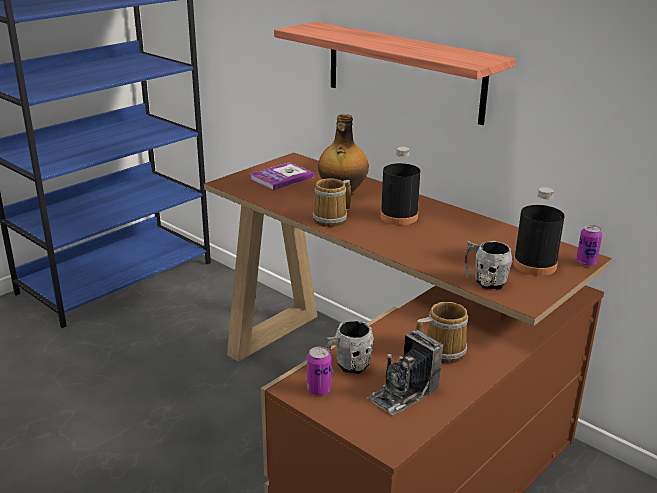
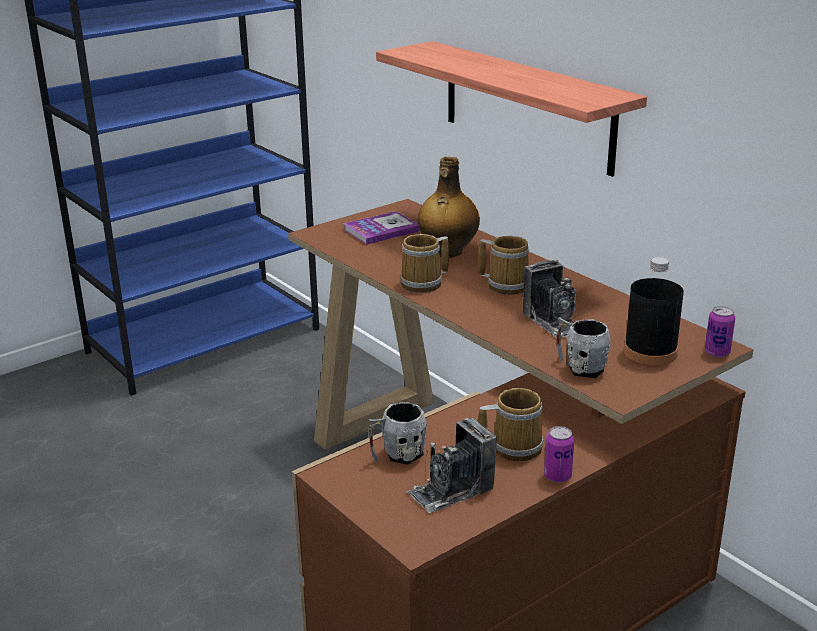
camera: 10 degrees right, 0 degrees up
(318, 390) = (355, 478): can -> can (557, 476)
(399, 217) = (506, 284): black bottle -> mug
(449, 245) = (553, 322): none -> camera

